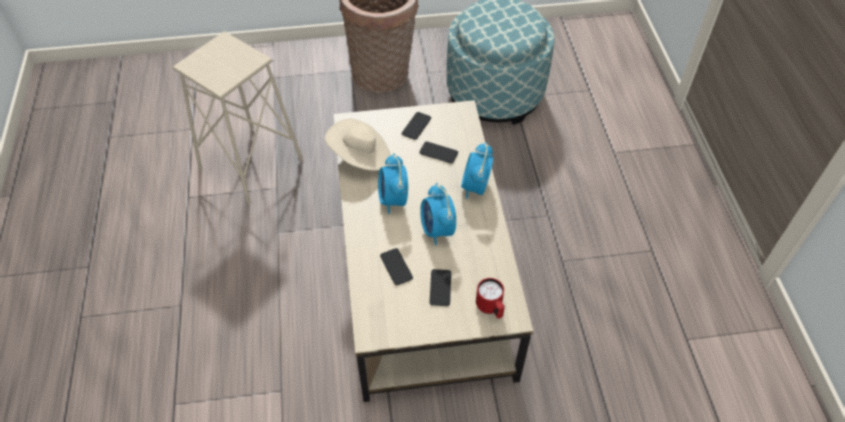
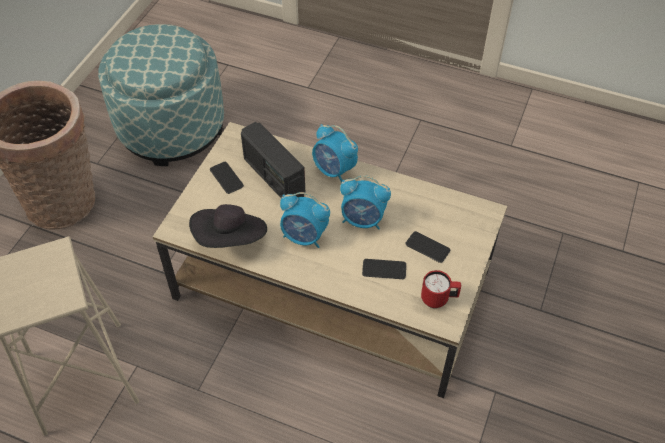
camera: 60 degrees left, 0 degrees up
(360, 157) = (231, 239): beige hat -> black hat
(438, 153) = (273, 177): phone -> radio
(490, 308) = (470, 222): red mug -> red mug (439, 299)

